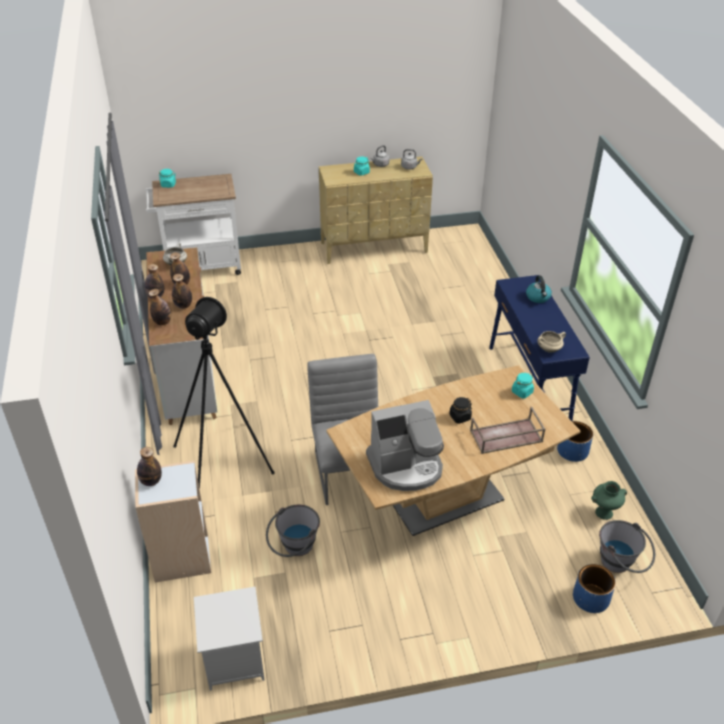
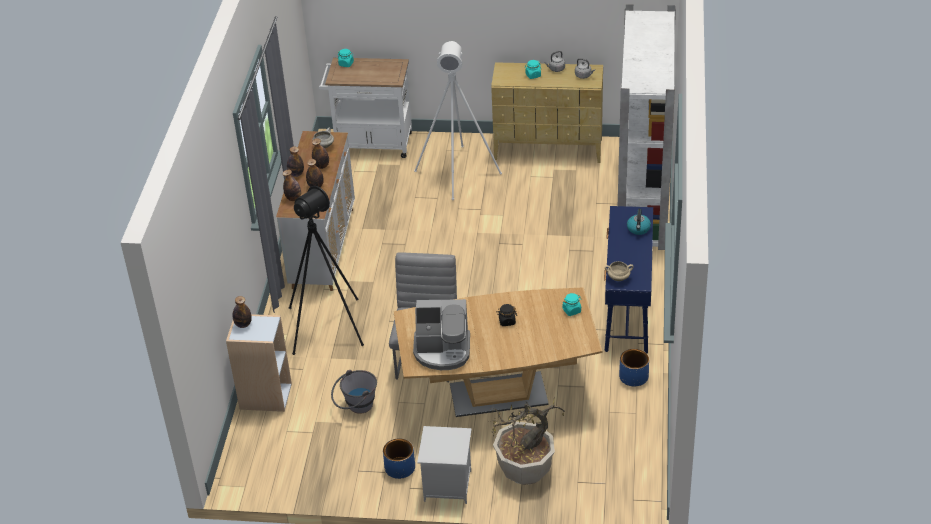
camera: 20 degrees right, 0 degrees up
(233, 662) = (278, 476): grey nightstand -> grey nightstand (446, 486)
(298, 281) = (457, 173): none -> white floor lamp
(485, 281) = (642, 203): none -> white bookcase
(505, 437) = (536, 344): brown tray -> none
(519, 585) = (524, 471): none -> potted plant
(590, 598) = (578, 493): blue planter -> blue planter (399, 468)
(604, 513) = (630, 432): green vase -> none
(621, 564) = (620, 474): grey bucket -> none

